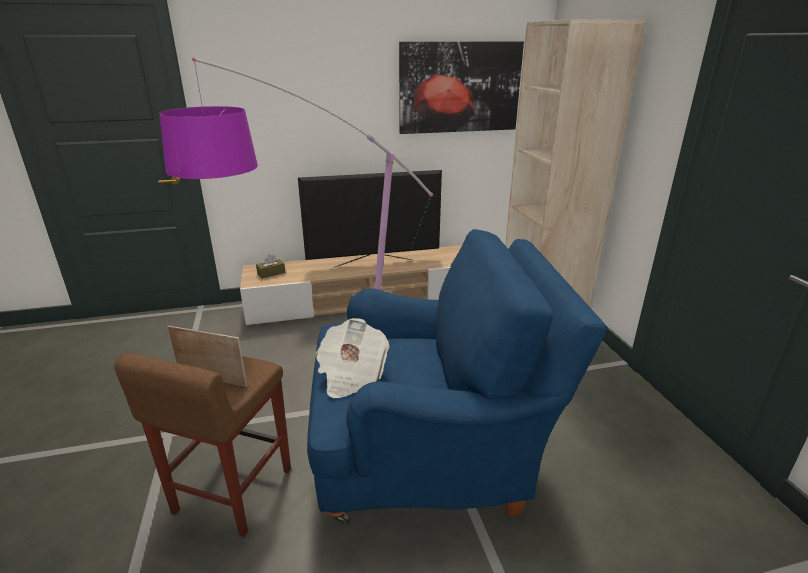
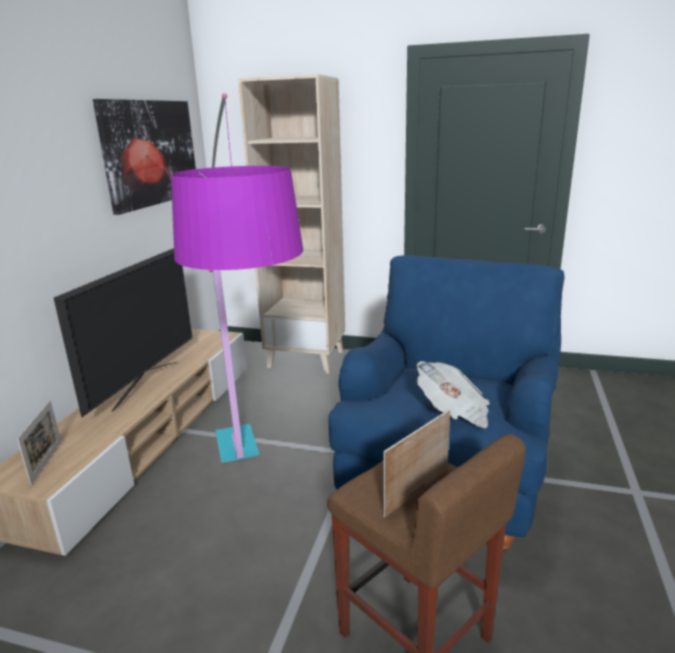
camera: 60 degrees left, 5 degrees down
(271, 273) = (46, 462): brown tissue box -> picture frame

